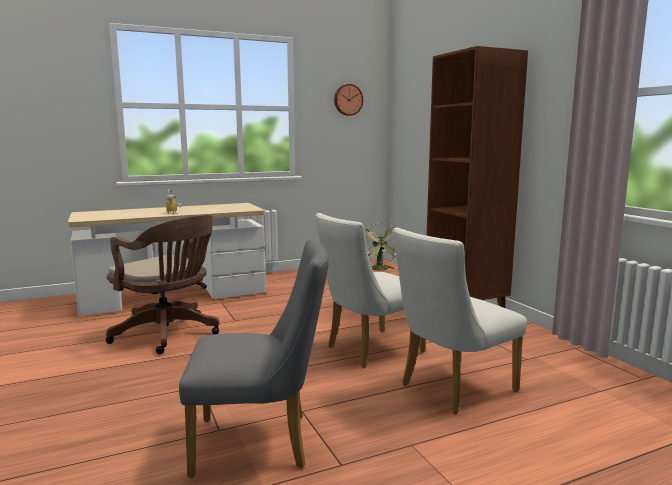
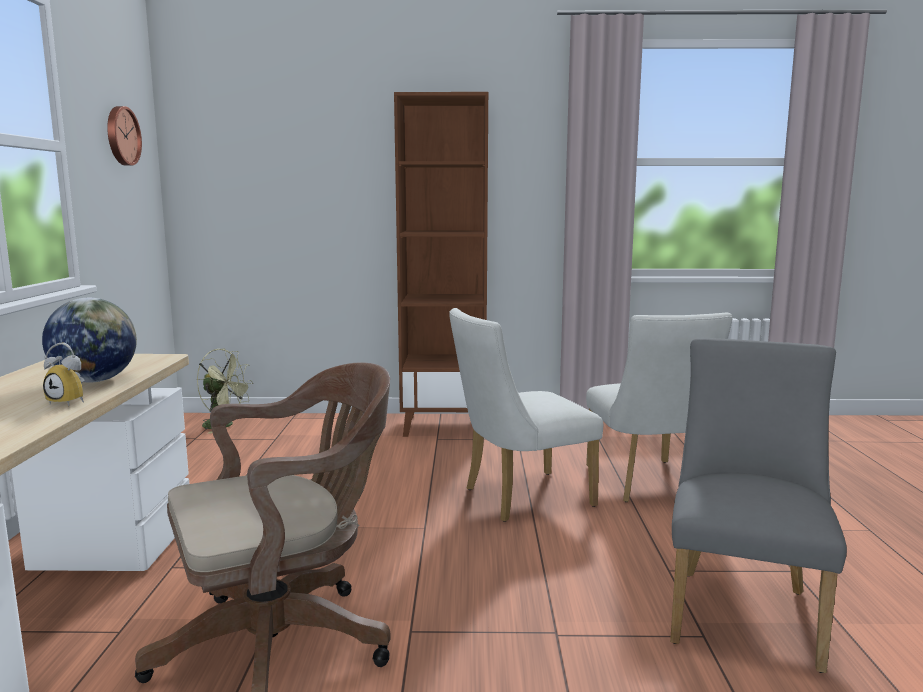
camera: 65 degrees left, 0 degrees up
(206, 210) = (95, 381): none -> globe
(368, 350) = (519, 498): white chair -> white chair turned 75 degrees clockwise

